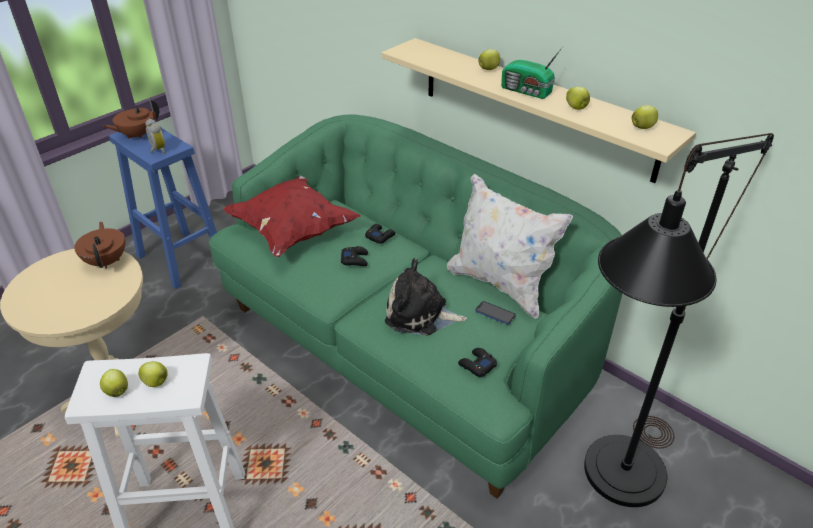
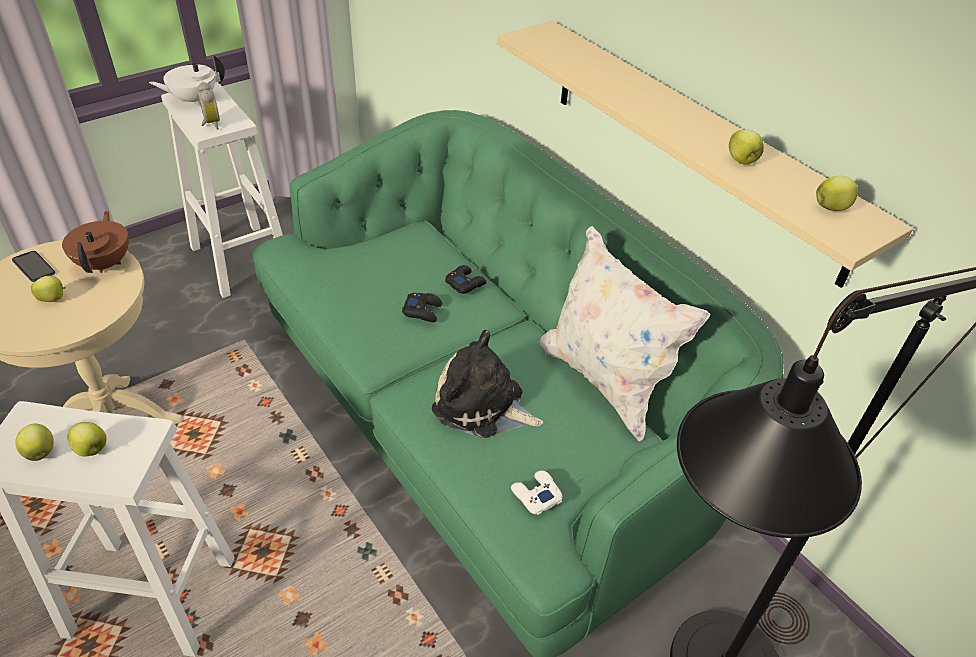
camera: 10 degrees right, 5 degrees up
(137, 135) = (194, 100): brown teapot -> white teapot
(180, 258) = (240, 259): blue stool -> white stool
(292, 231) = (356, 257): red pillow -> none
(477, 365) = (535, 495): black game controller -> white game controller
(489, 69) = (636, 81): apple -> apple (53, 299)
(495, 313) = (583, 423): phone -> phone (34, 267)
(527, 91) = (678, 124): radio -> none

